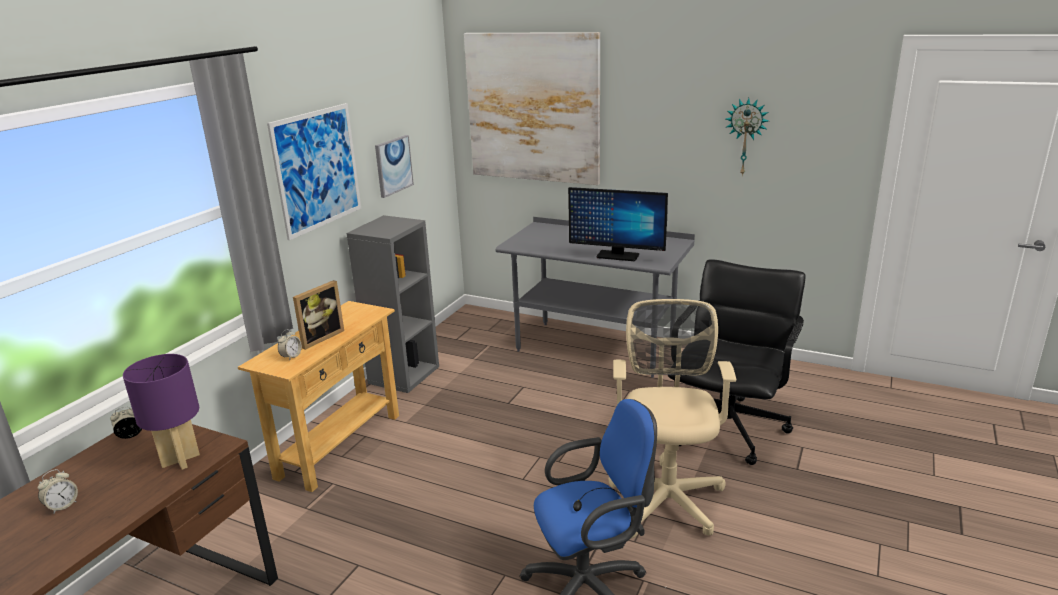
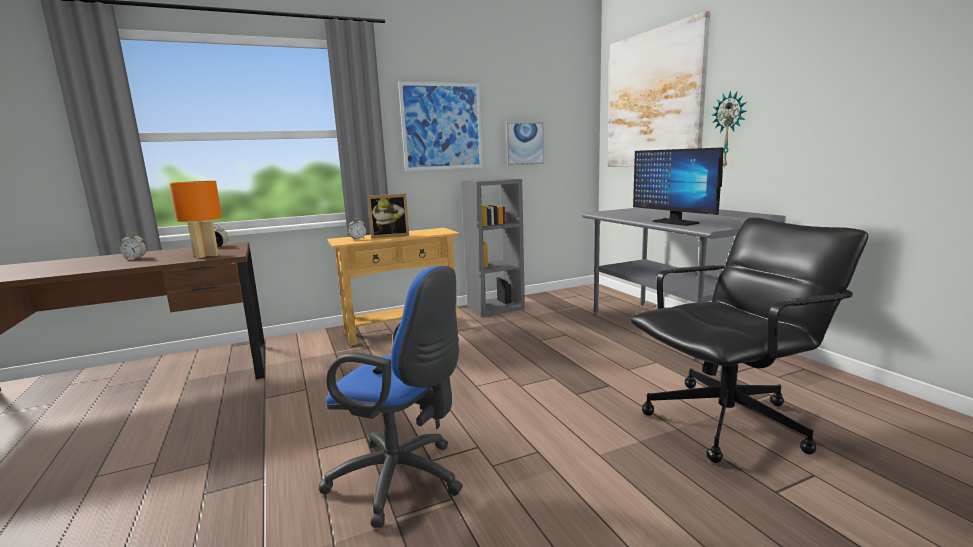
camera: 40 degrees right, 10 degrees down
(180, 460) = (206, 255): purple table lamp -> orange table lamp
(667, 497) = (575, 448): beige office chair -> none
(746, 136) = (857, 91): wall clock -> wall clock (729, 130)

